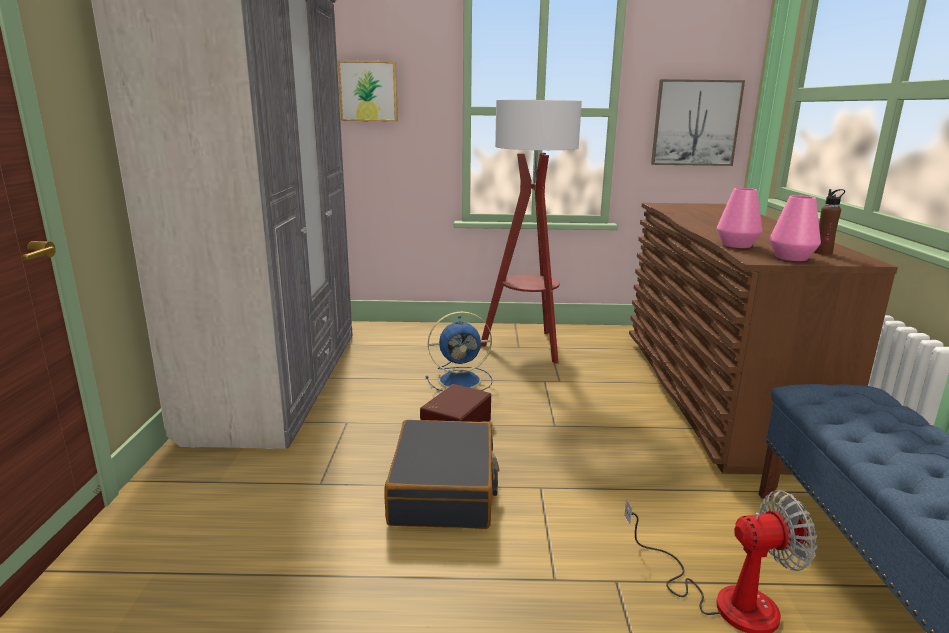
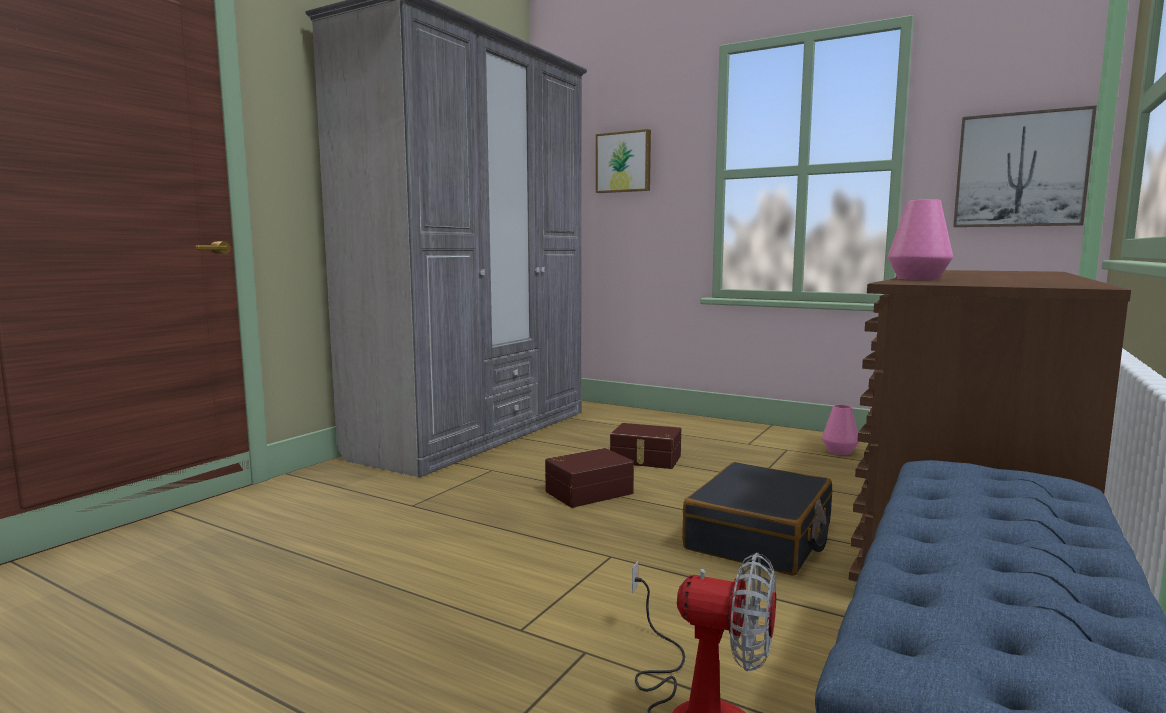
camera: 30 degrees right, 10 degrees down
(444, 490) = (510, 534): black suitcase -> black suitcase (760, 537)
(462, 380) = (645, 459): blue fan -> brown storage box
(528, 346) = (760, 445): floor lamp -> none
(791, 257) = (962, 283): pink vase -> pink vase (839, 451)
(822, 253) = (1037, 283): brown bottle -> none

